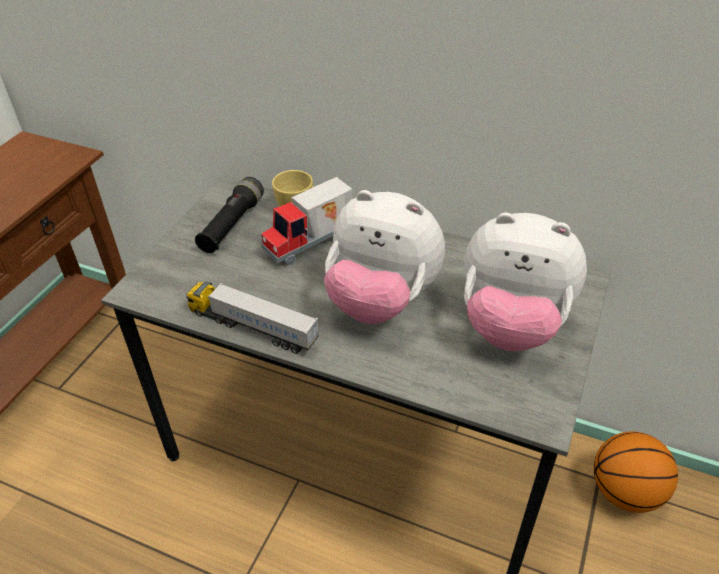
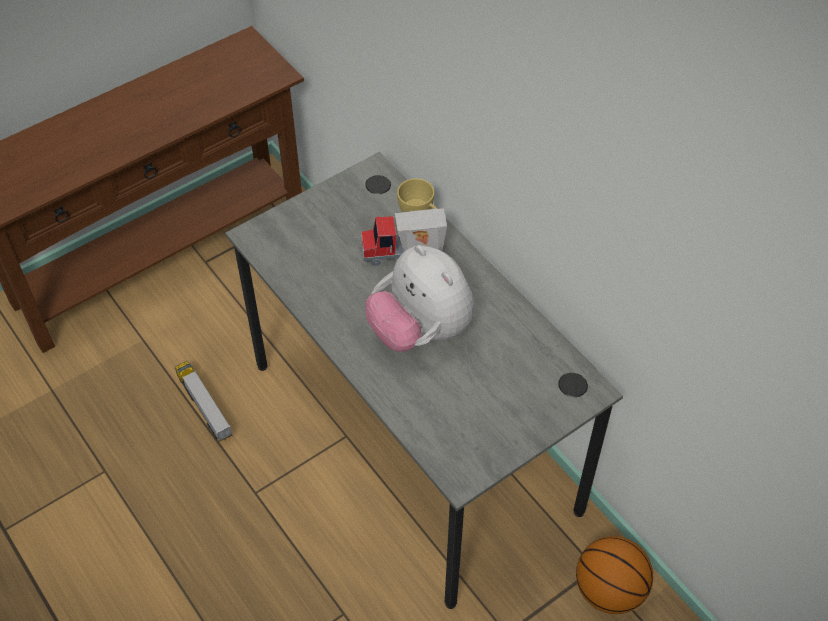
camera: 30 degrees right, 10 degrees up
(232, 225) = (356, 206): black flashlight -> none
(252, 328) = (313, 307): toy truck -> toy truck (204, 407)
(512, 325) = (501, 399): plush toy -> none

